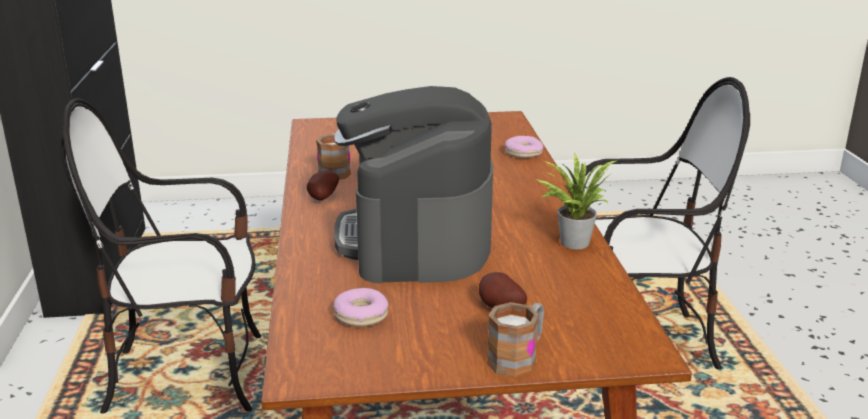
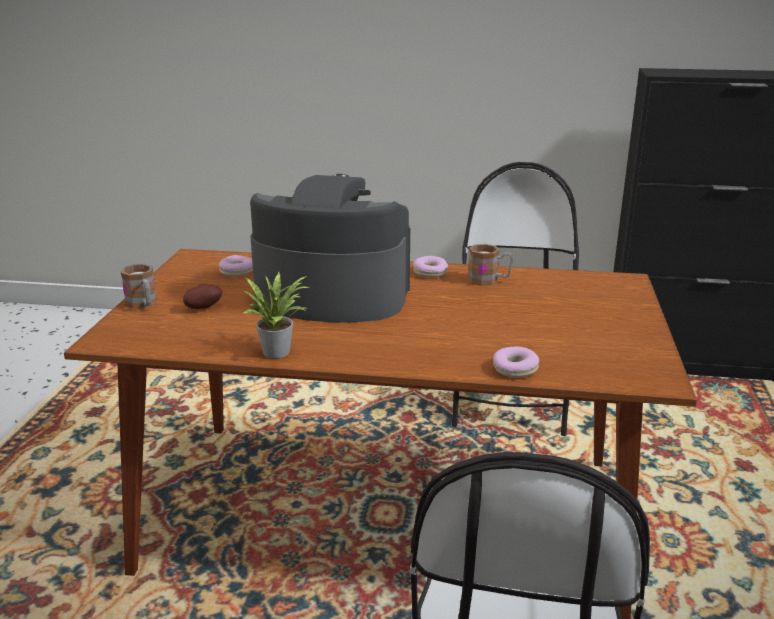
camera: 105 degrees right, 0 degrees up
(321, 198) = (430, 273): potato -> donut

